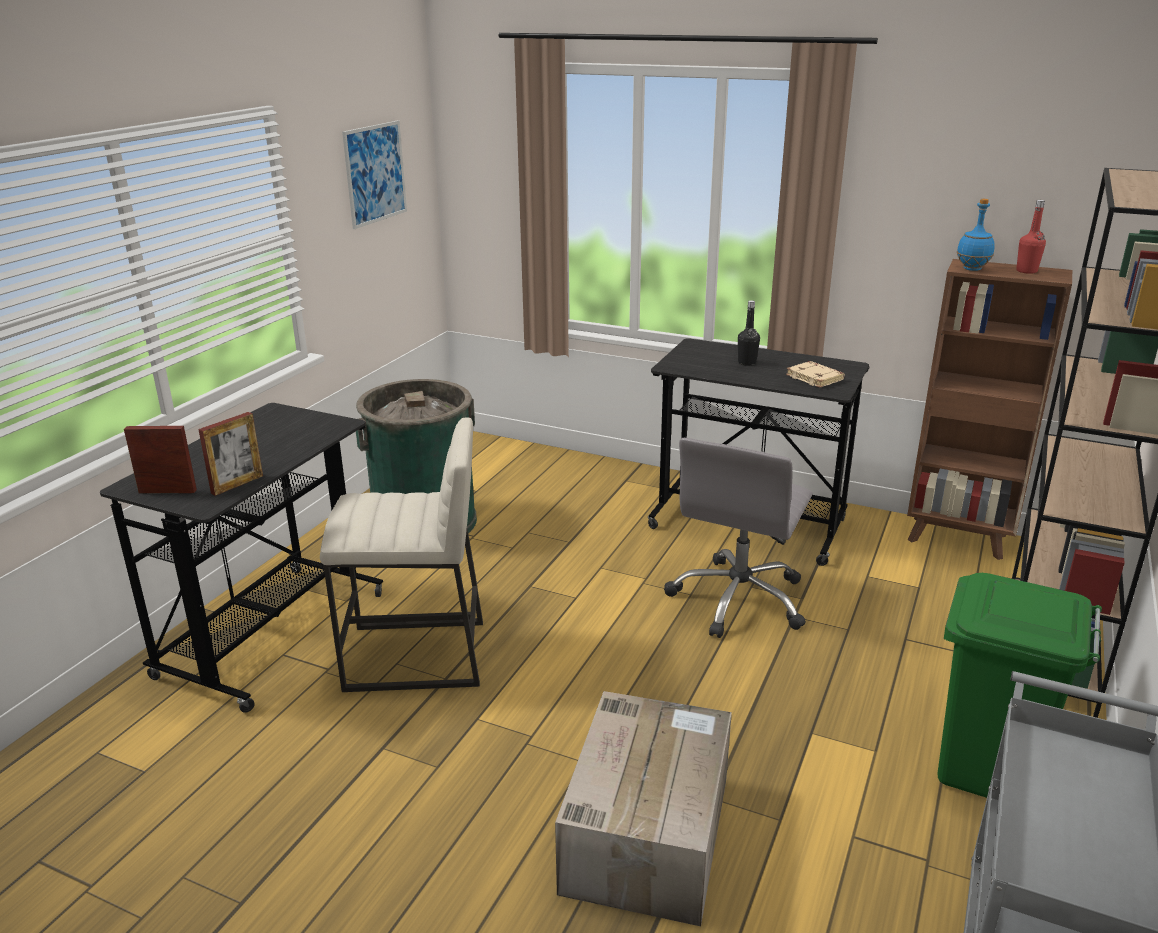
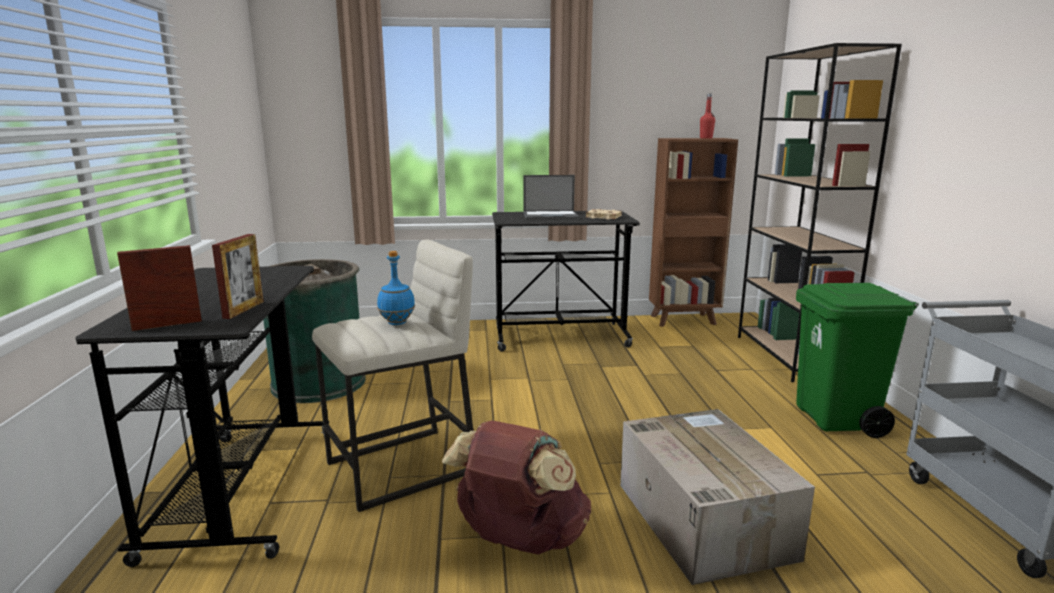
camera: 30 degrees left, 10 degrees down
(375, 173) = (229, 93): picture -> none
(447, 779) = (519, 540): none -> brown backpack
(738, 600) = (601, 374): grey office chair -> none
(747, 362) = (551, 216): black bottle -> laptop
(972, 269) = (679, 138): blue bottle -> blue bottle (397, 323)

